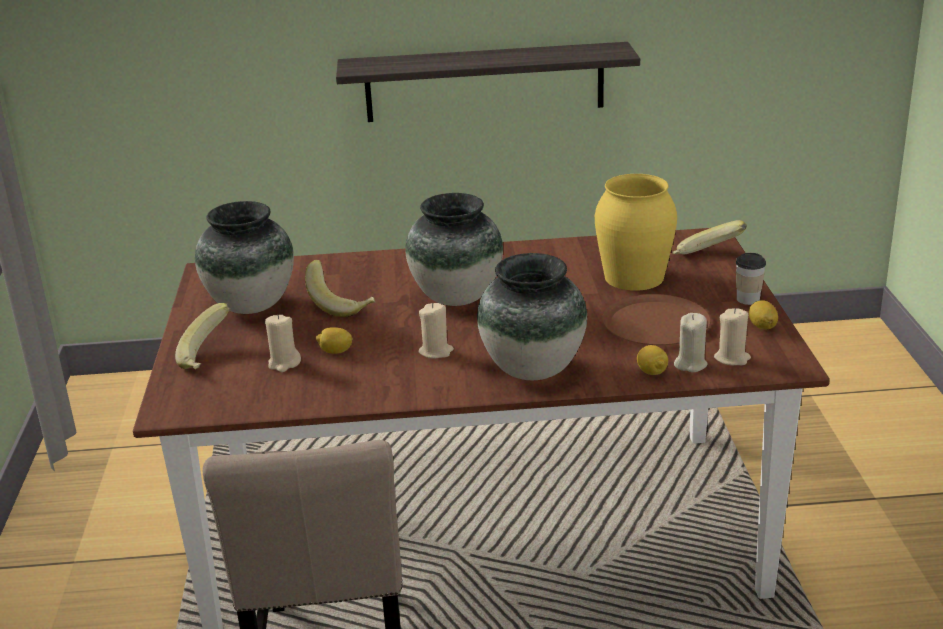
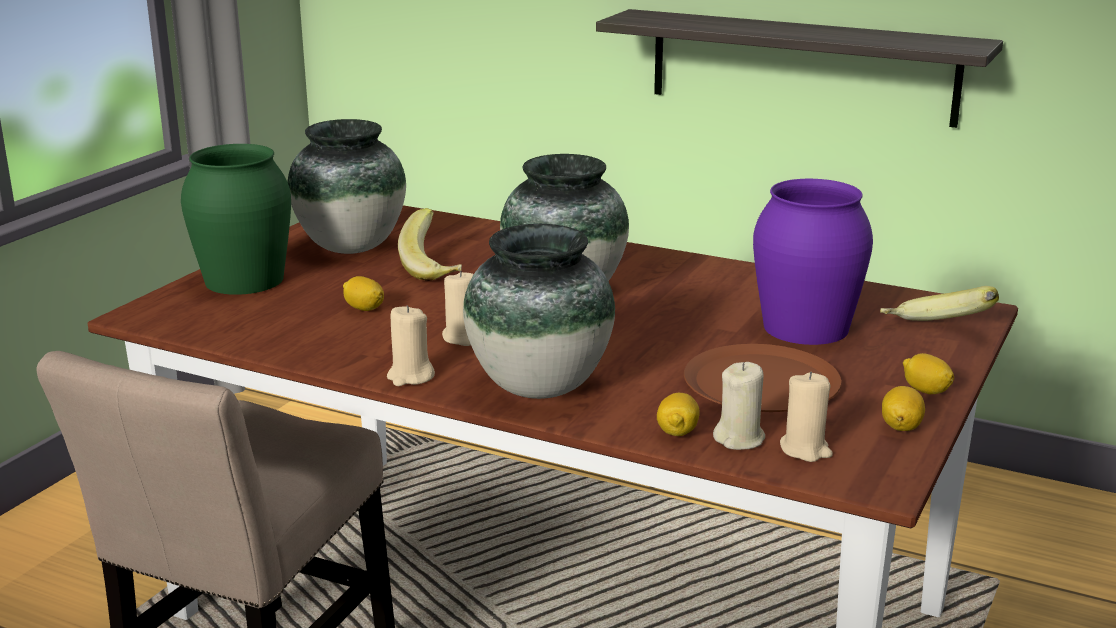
camera: 30 degrees right, 5 degrees down
(208, 357) = (243, 280): banana -> green vase
(284, 363) = (300, 305): beige candle -> beige candle (410, 377)
(633, 277) = (804, 327): yellow vase -> purple vase
(748, 299) = (925, 391): cup -> lemon

